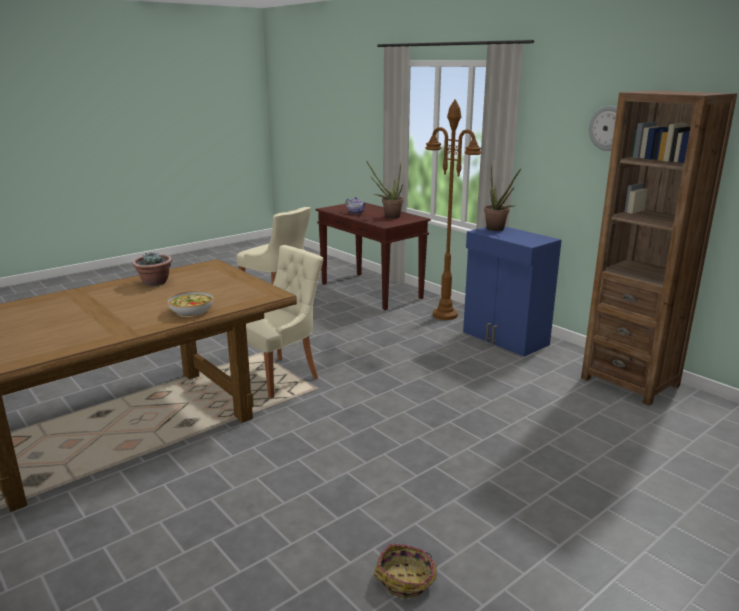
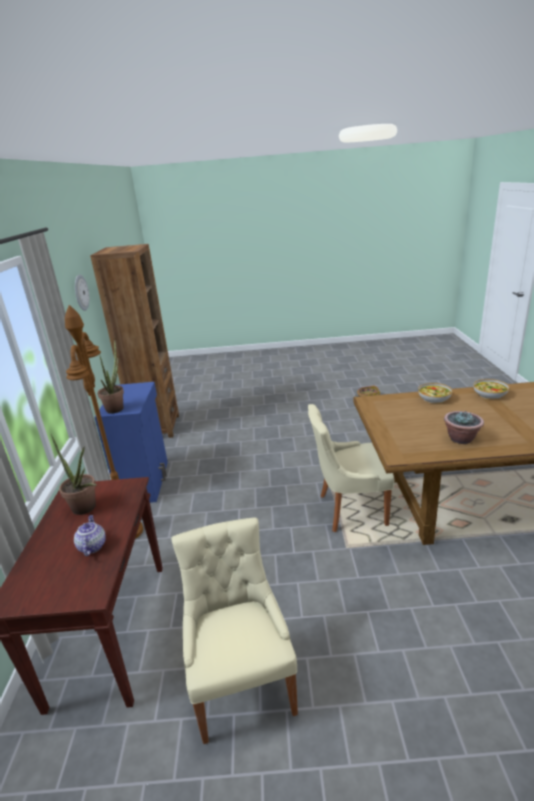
camera: 140 degrees left, 5 degrees up
(114, 330) = (489, 394): none -> bowl

